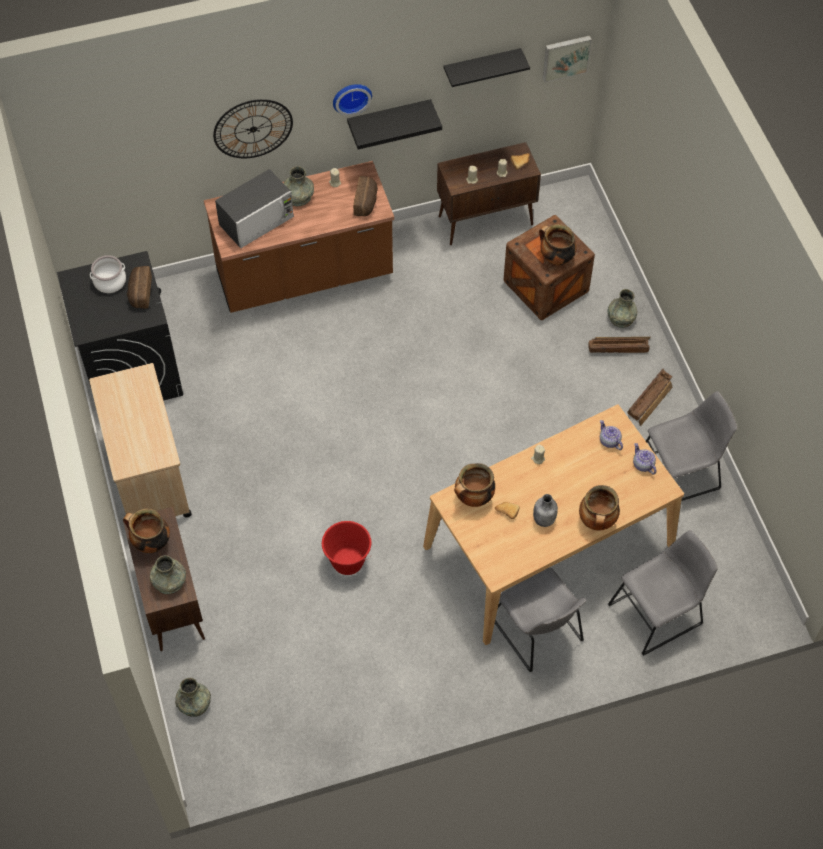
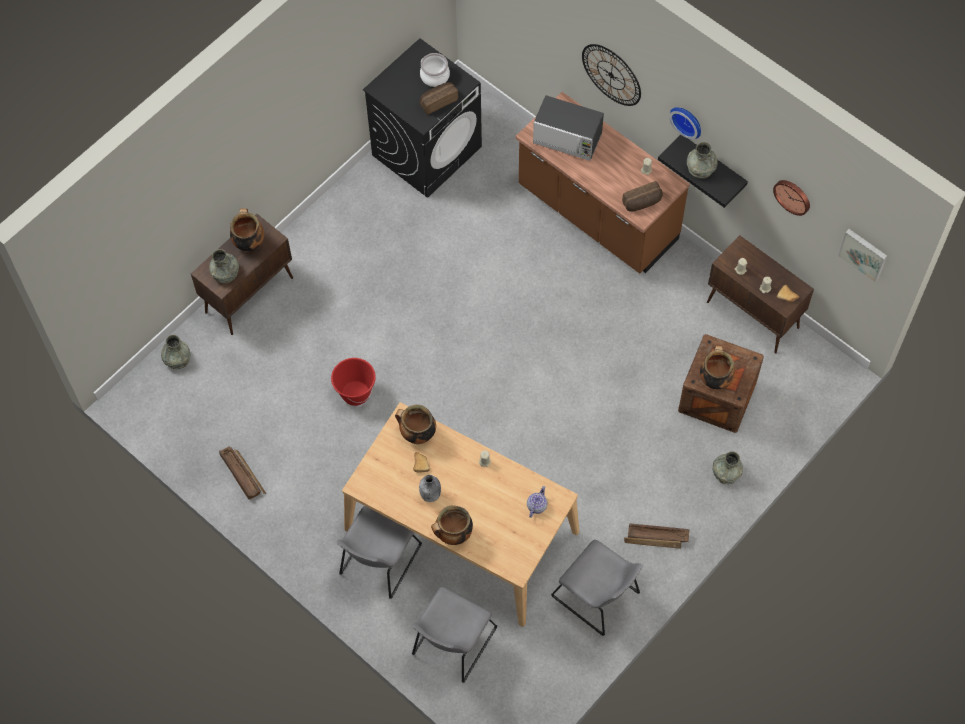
camera: 60 degrees right, 5 degrees up
(148, 474) = (344, 216): beige cart -> none
(298, 196) = (613, 153): grey vase -> grey vase (700, 168)
(481, 68) = (793, 196): black shelf -> wall clock
(618, 347) = (693, 486): crate -> crate (242, 474)
(643, 464) = (530, 542): teapot -> none
(658, 612) = (452, 644): grey chair -> grey chair turned 90 degrees clockwise

